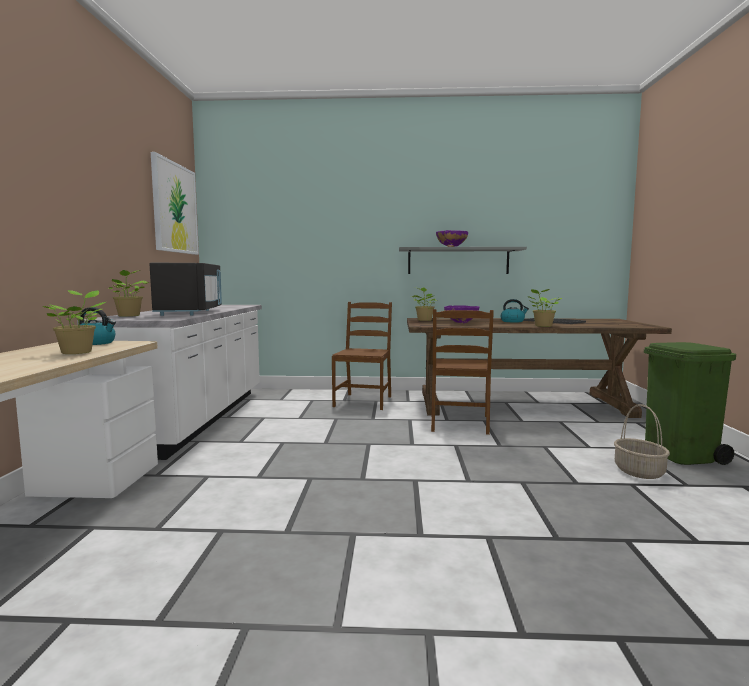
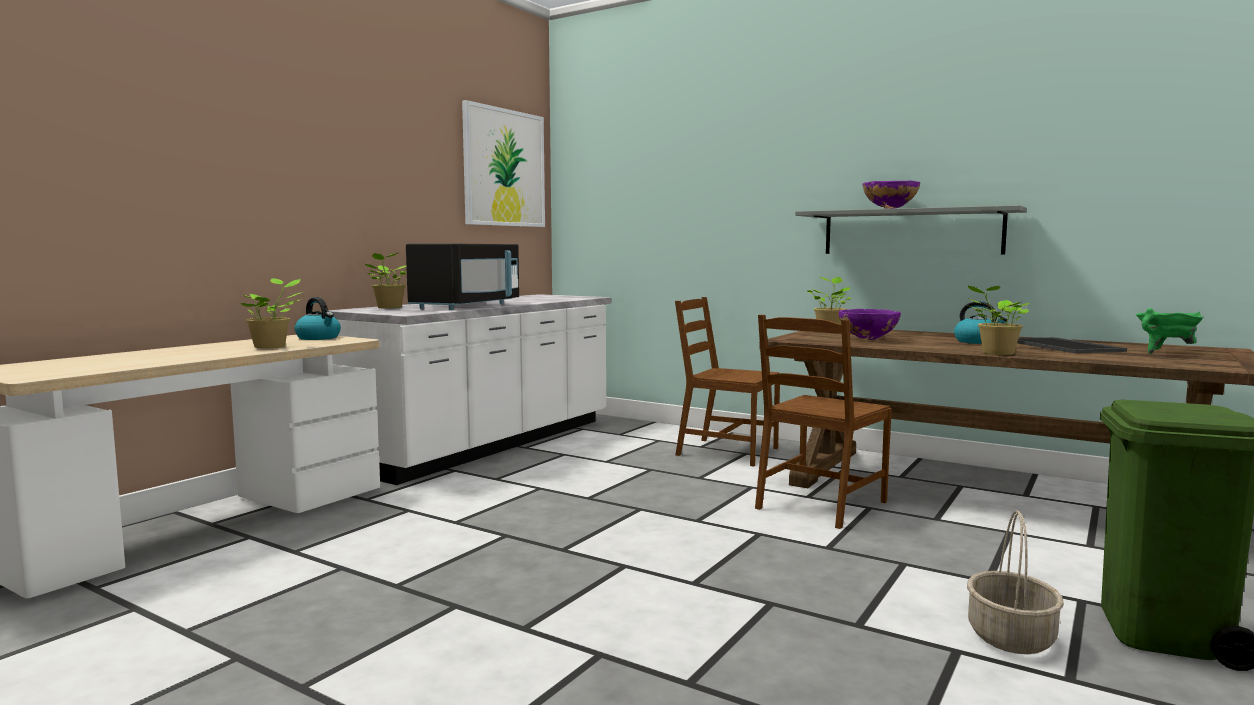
camera: 30 degrees right, 0 degrees up
(363, 401) = (726, 452): brown chair -> brown chair turned 105 degrees counterclockwise
(599, 321) = (1165, 352): none -> green cooking pot

